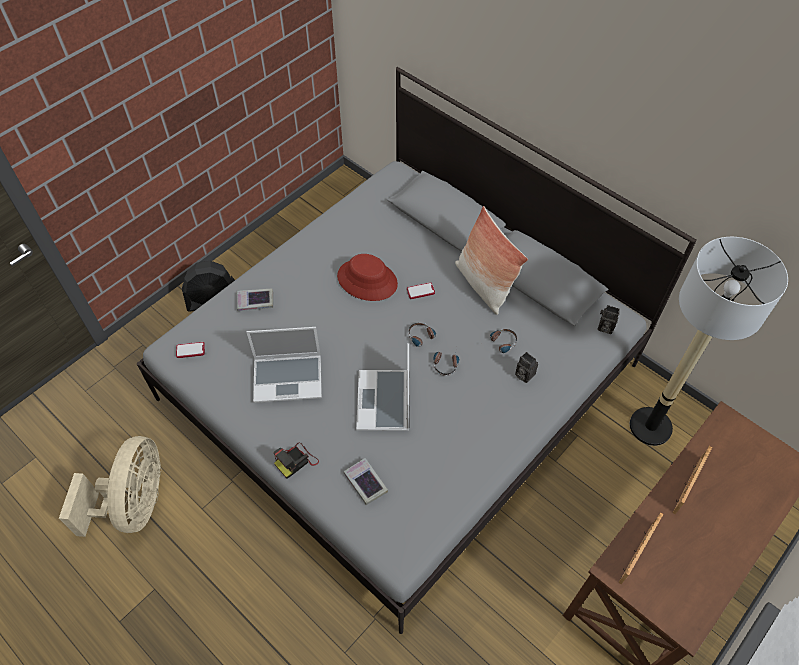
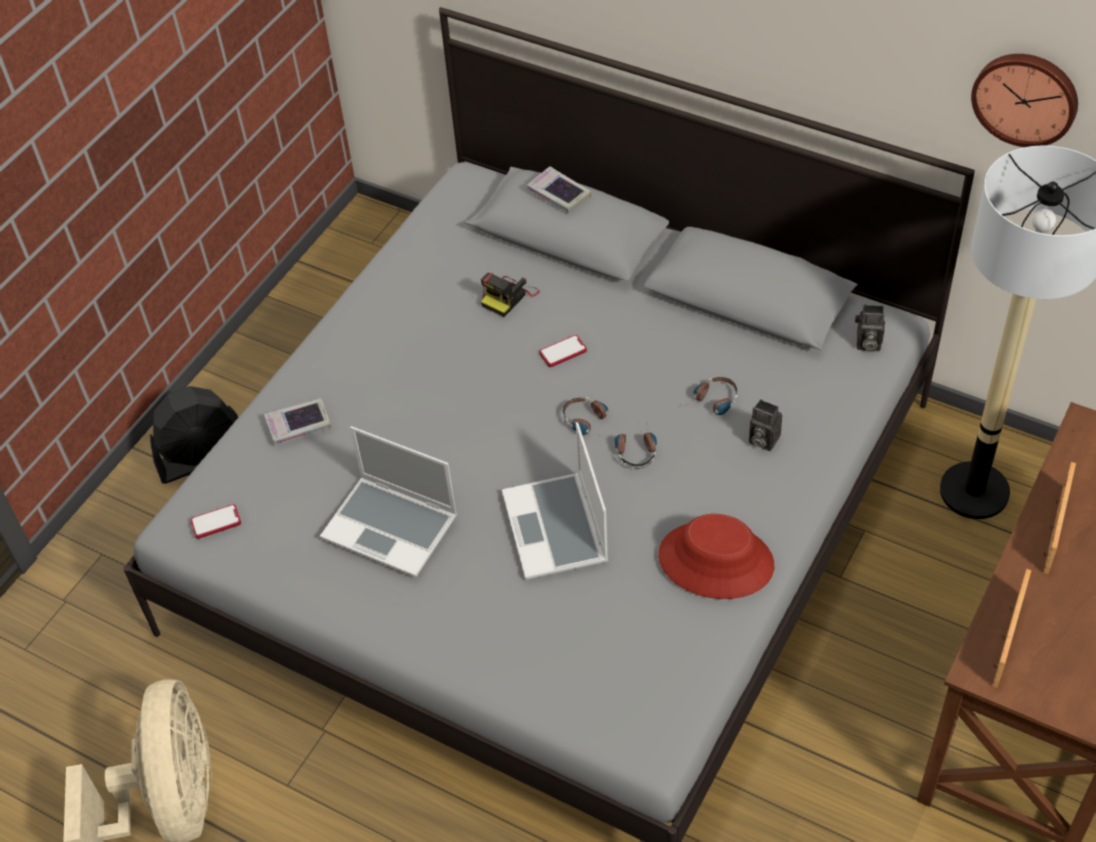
camera: 10 degrees left, 5 degrees down
(289, 378) = (392, 527): laptop -> laptop turned 45 degrees clockwise
(296, 461) = (444, 647): camera -> camera (509, 297)
(365, 483) = (564, 653): book -> book (559, 194)
(367, 280) = (472, 353): red hat -> red hat (716, 560)
(483, 285) = (660, 321): pillow -> none
(741, 202) = (1026, 97): none -> wall clock

